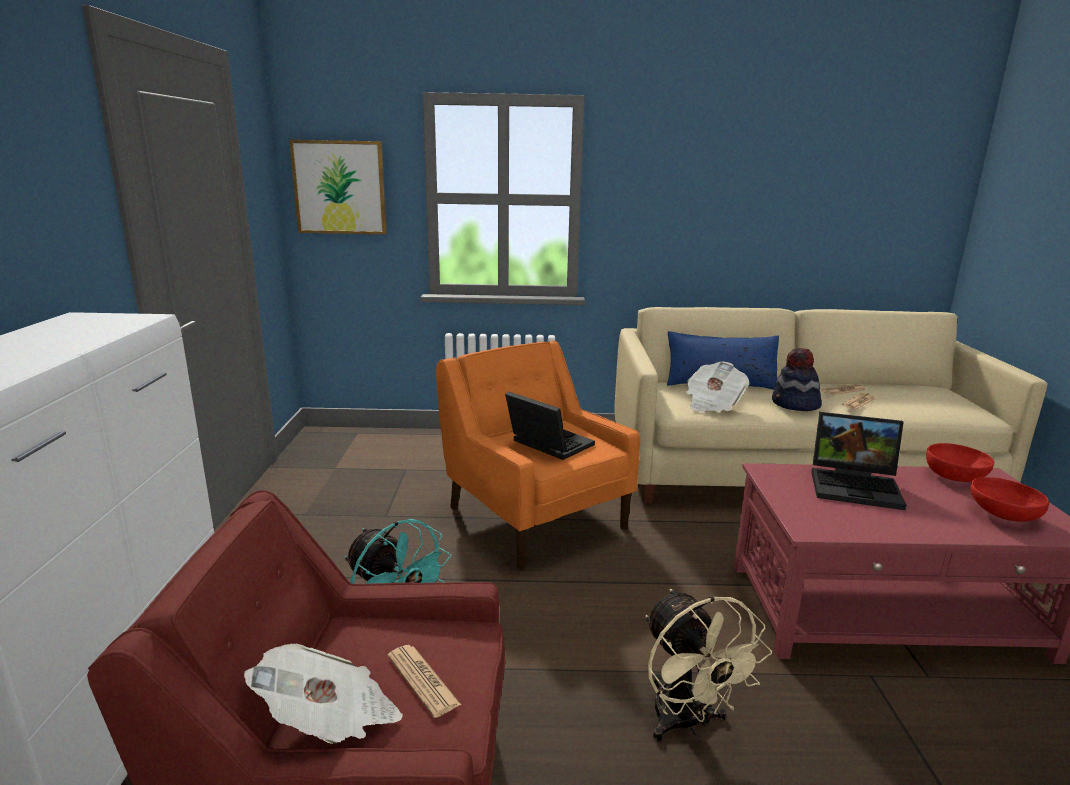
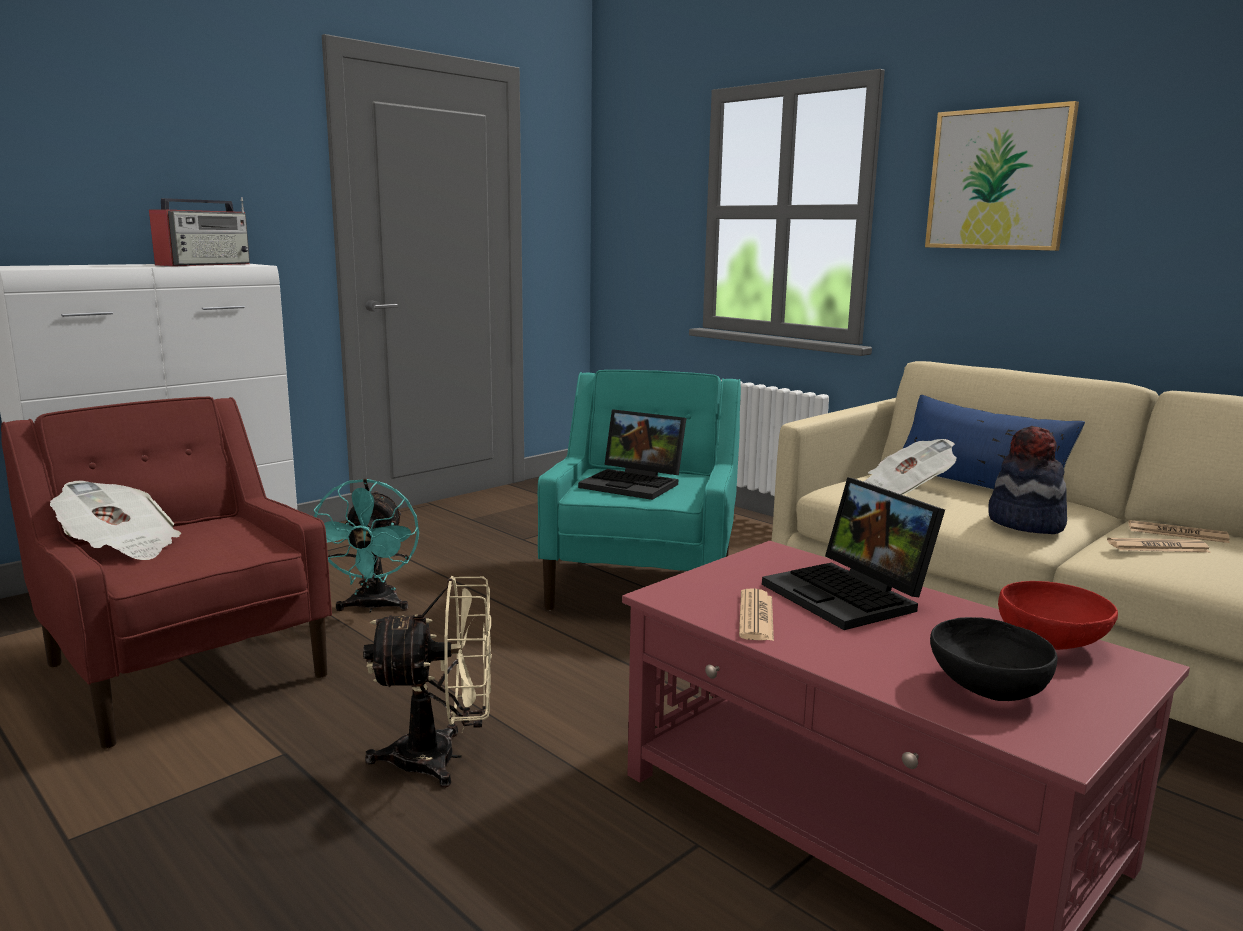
camera: 45 degrees right, 5 degrees down
(87, 329) = (205, 264): none -> radio
(340, 187) = (636, 203): picture -> picture (998, 179)
(422, 680) = (193, 553): newspaper -> newspaper (756, 616)
(535, 516) = (643, 583): orange armchair -> turquoise armchair
(547, 444) = (635, 484): laptop -> laptop turned 120 degrees clockwise
(686, 723) = (442, 758): beige fan -> beige fan turned 120 degrees counterclockwise
(1001, 515) = (986, 687): red bowl -> black bowl

